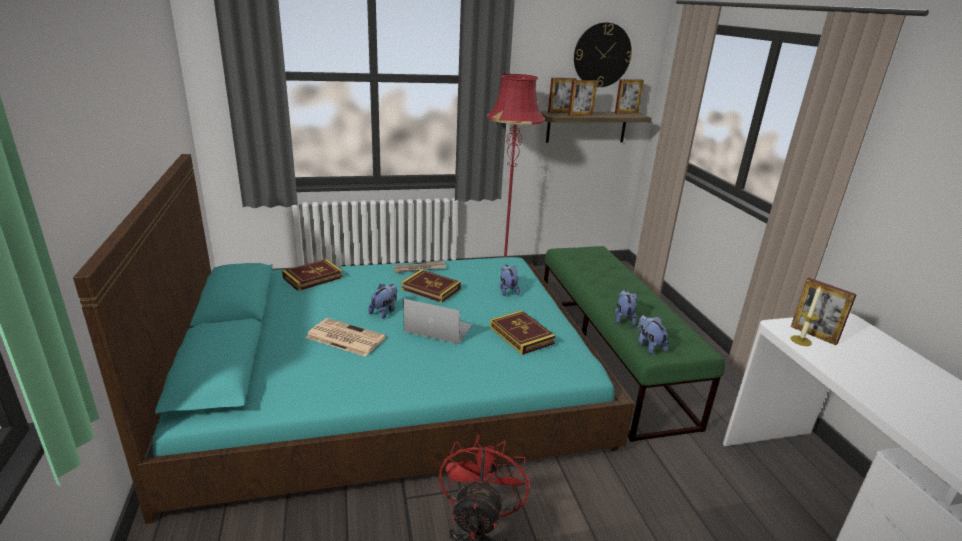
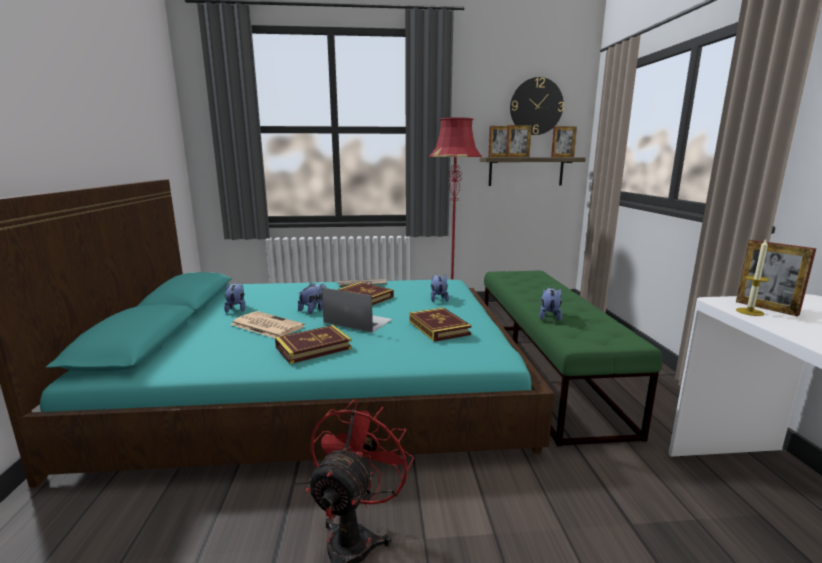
camera: 10 degrees right, 10 degrees down
(313, 278) = (264, 288): book -> book (313, 348)
(649, 346) = (573, 337): plush toy -> plush toy (236, 309)

